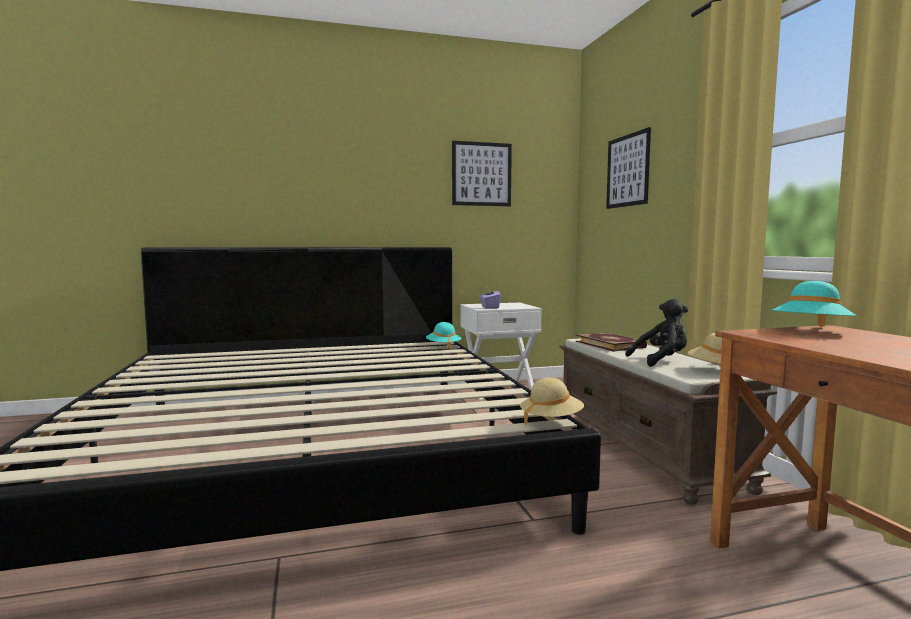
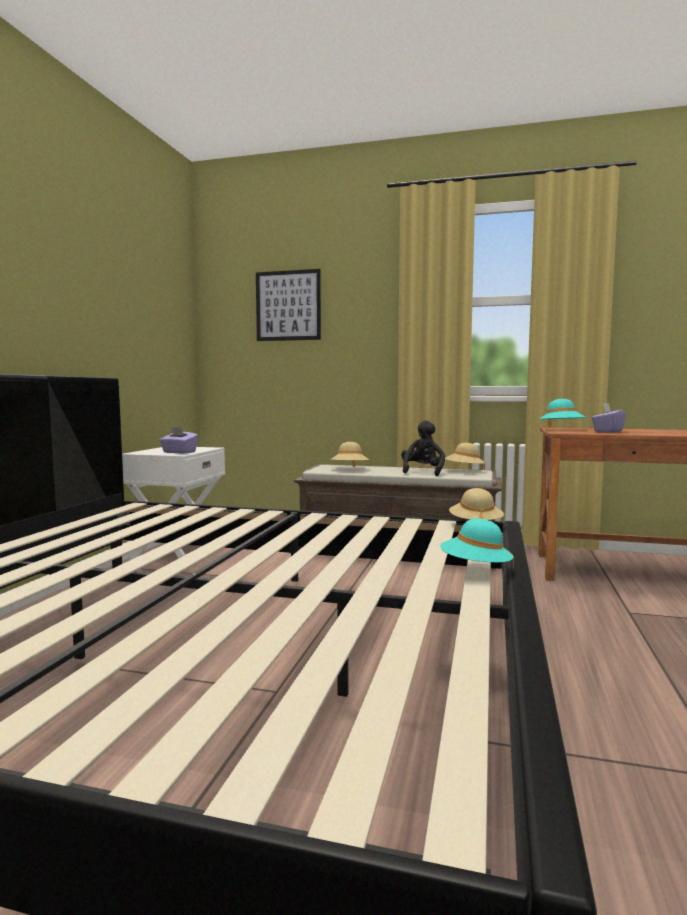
camera: 60 degrees left, 0 degrees up
(443, 346) = (156, 508): turquoise hat -> turquoise hat (475, 569)
(481, 174) = (127, 283): picture -> none
(610, 344) = (350, 469): book -> beige hat
(844, 343) = (607, 431): none -> purple tissue box

